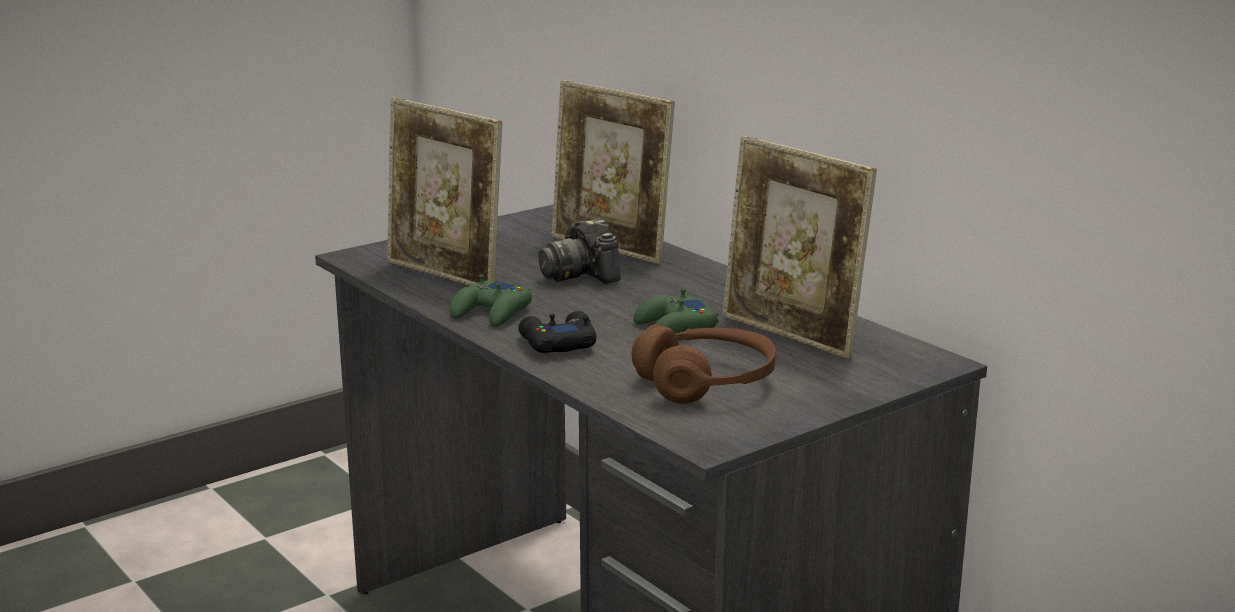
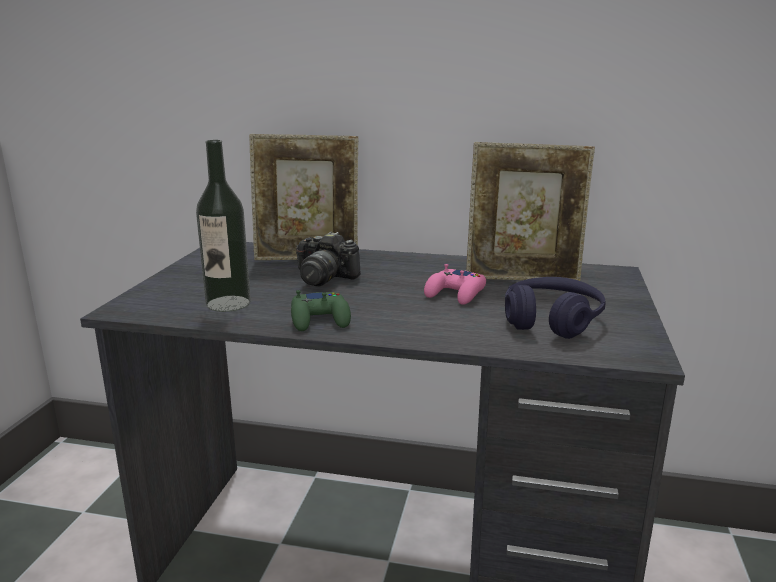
camera: 40 degrees left, 0 degrees up
(445, 275) = (228, 303): picture frame -> bottle
(557, 343) = (410, 325): black game controller -> none
(674, 328) = (456, 293): green game controller -> pink game controller
(706, 383) = (551, 320): brown headphones -> purple headphones

